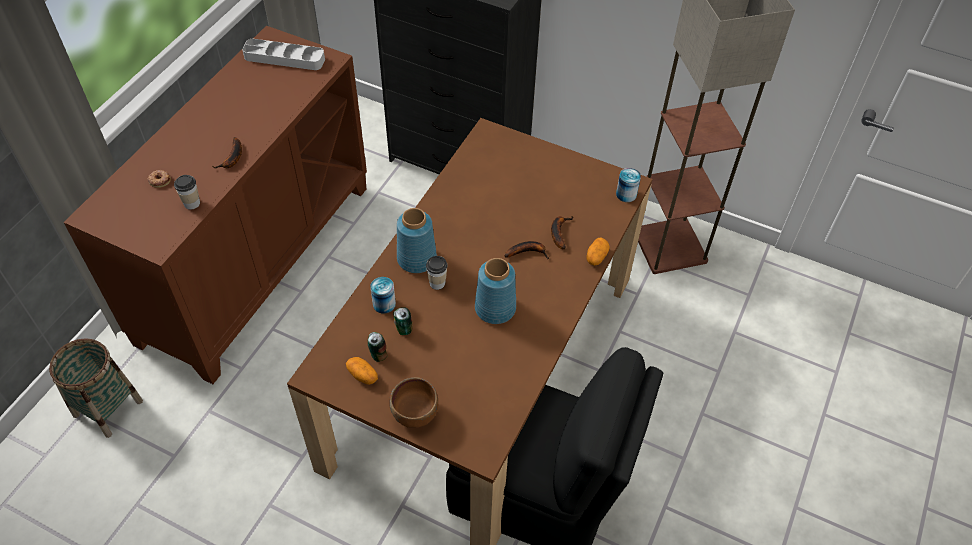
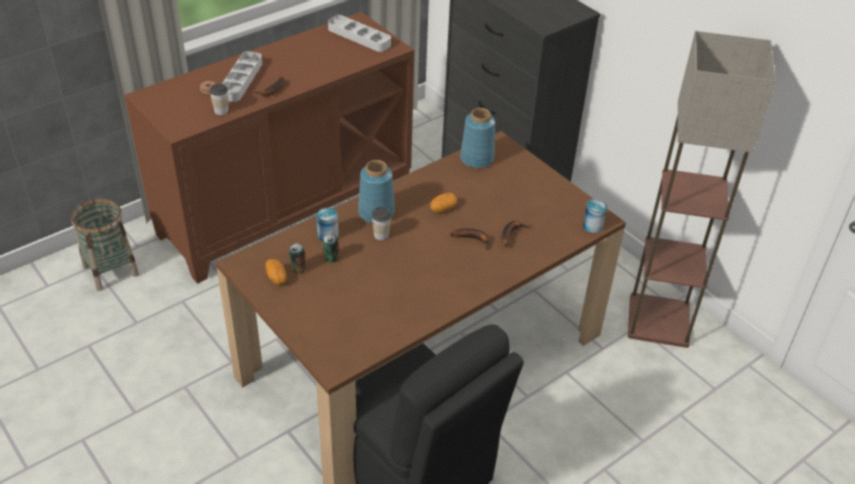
camera: 25 degrees right, 10 degrees down
(189, 156) = (241, 80): none -> grey tray
(415, 414) = (299, 319): brown bowl -> none
(496, 309) = (417, 270): blue vase -> blue vase (477, 159)
(596, 257) = (532, 263): potato -> potato (443, 208)

